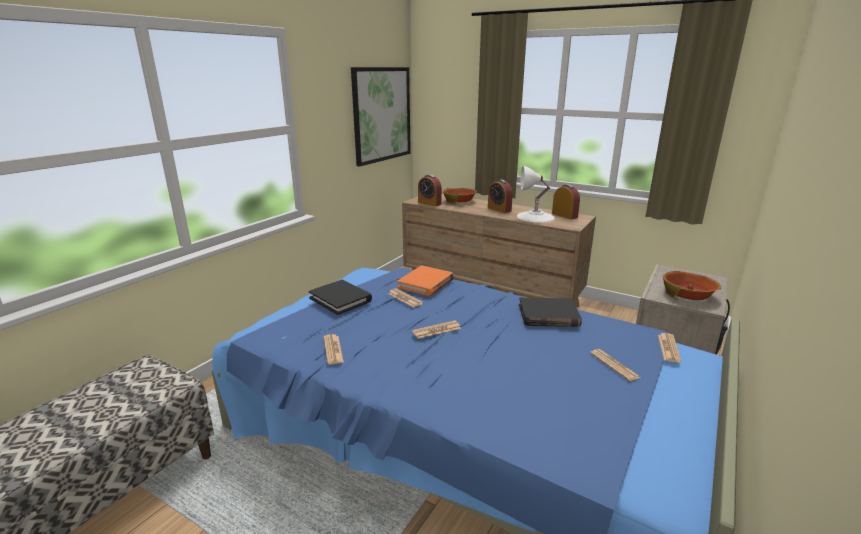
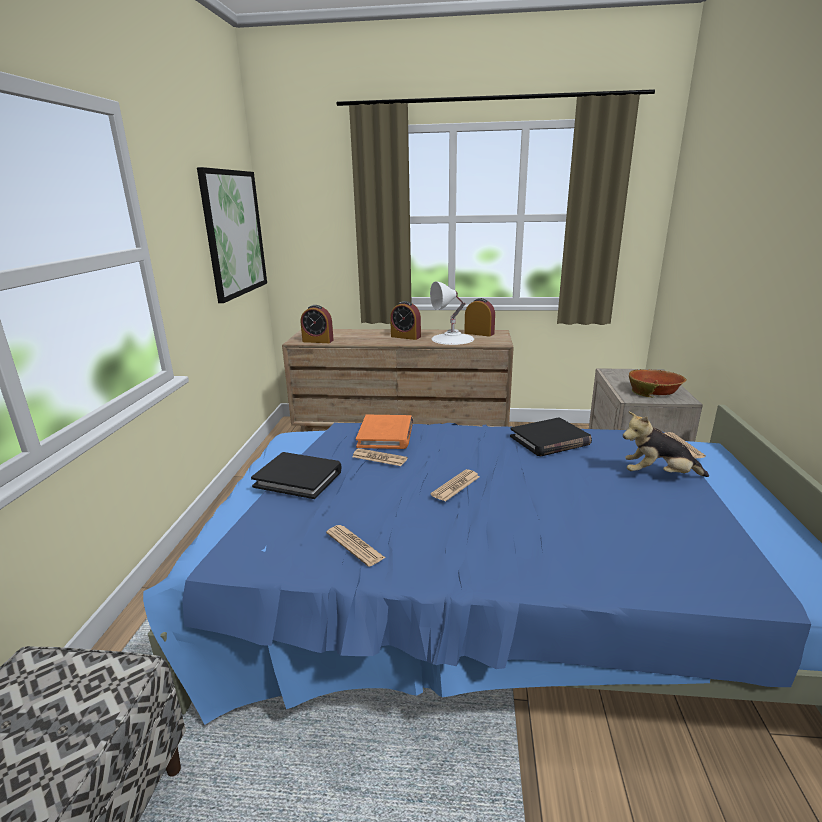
camera: 25 degrees left, 0 degrees up
(459, 201) = (351, 334): bowl -> none
(614, 365) = (658, 475): newspaper -> plush toy

